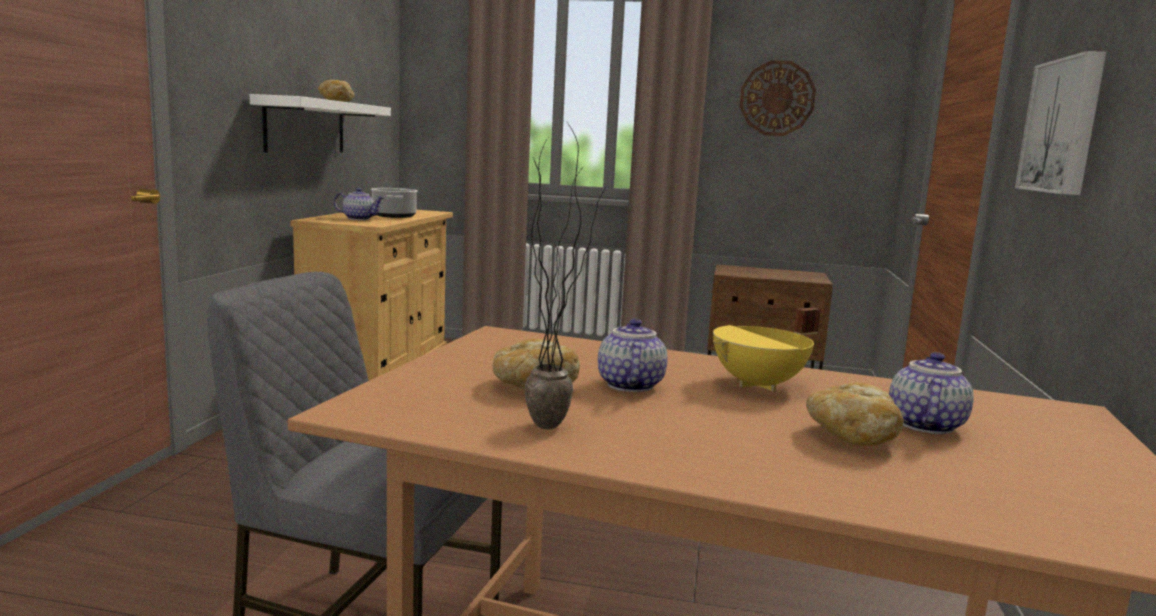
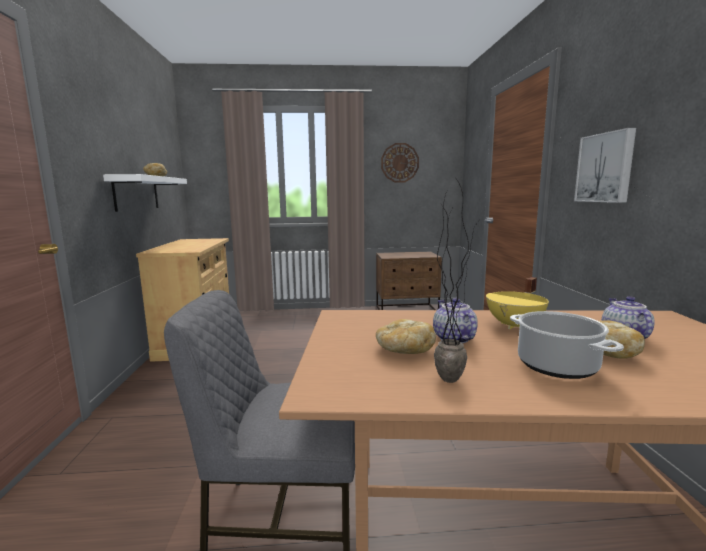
camera: 15 degrees left, 0 degrees up
(359, 219) = (179, 248): teapot -> none
(394, 216) = (198, 244): cooking pot -> cooking pot (558, 366)

